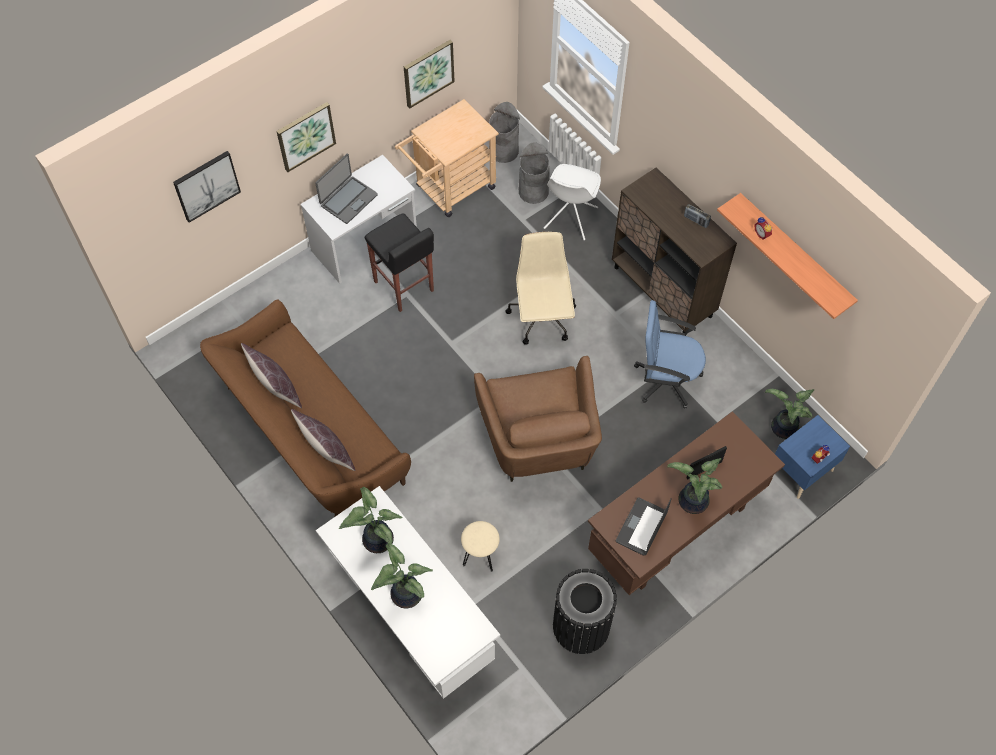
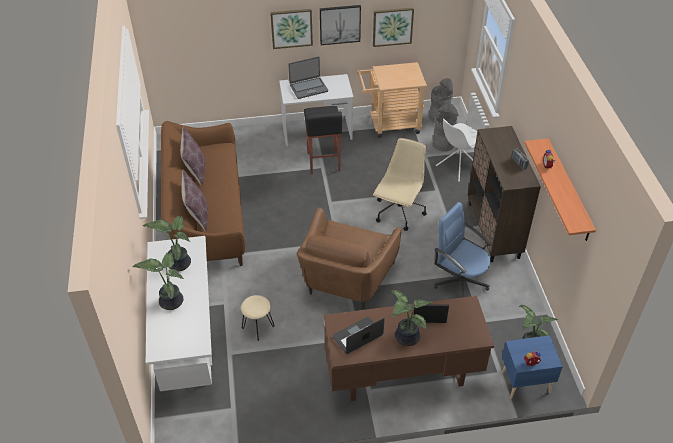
camera: 30 degrees right, 15 degrees down
(206, 185) = (213, 28): picture -> picture (340, 24)
(581, 626) = (292, 403): black trash can -> none

